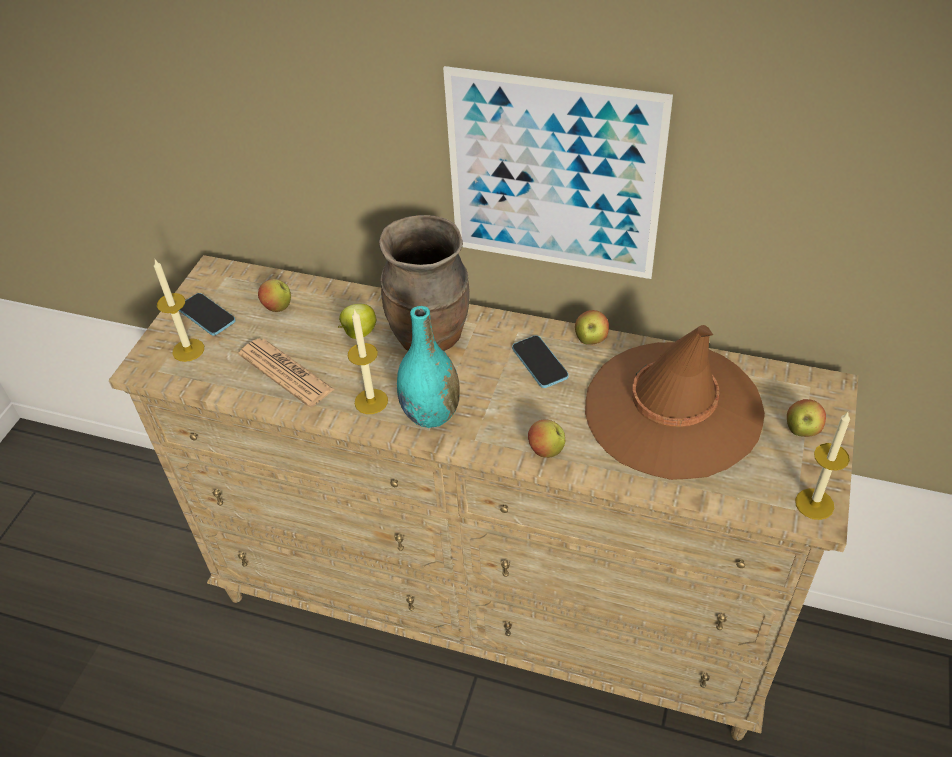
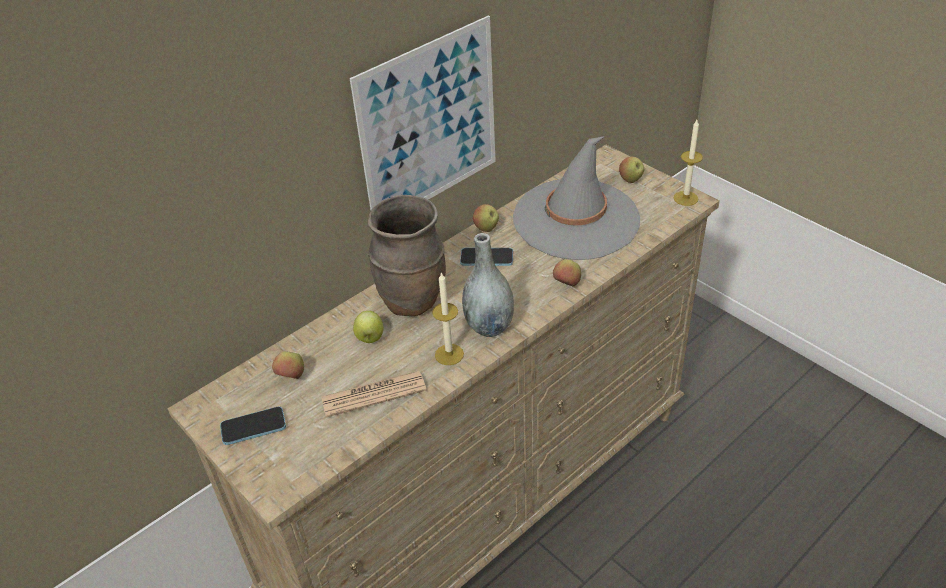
camera: 60 degrees left, 5 degrees down
(188, 350) = (285, 452): candle -> none
(431, 414) = (489, 327): turquoise vase -> grey vase
(672, 410) = (576, 219): brown hat -> grey hat

